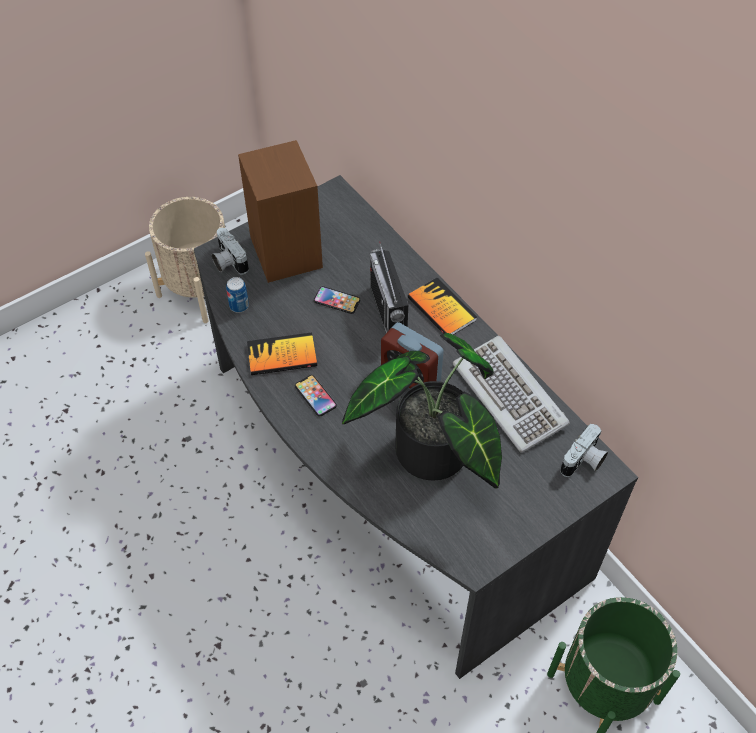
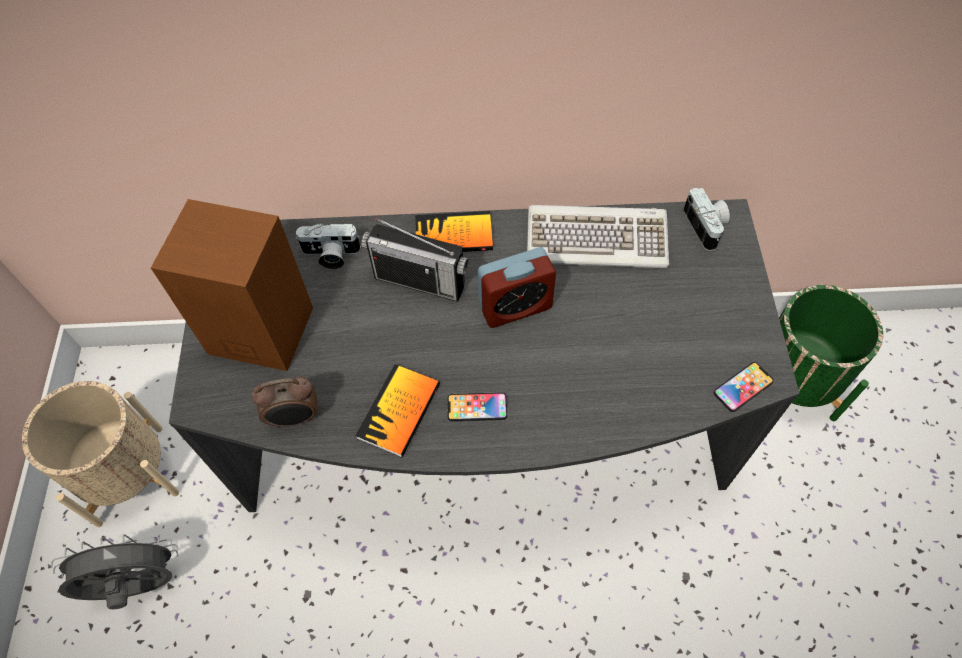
camera: 55 degrees left, 5 degrees up
(134, 343) = (138, 586): none -> grey fan
(228, 261) = (221, 395): camera -> camera (330, 255)
(239, 306) = (295, 418): can -> alarm clock
(337, 301) = (368, 318): phone -> phone (743, 387)
(432, 458) = (626, 344): potted plant -> none

